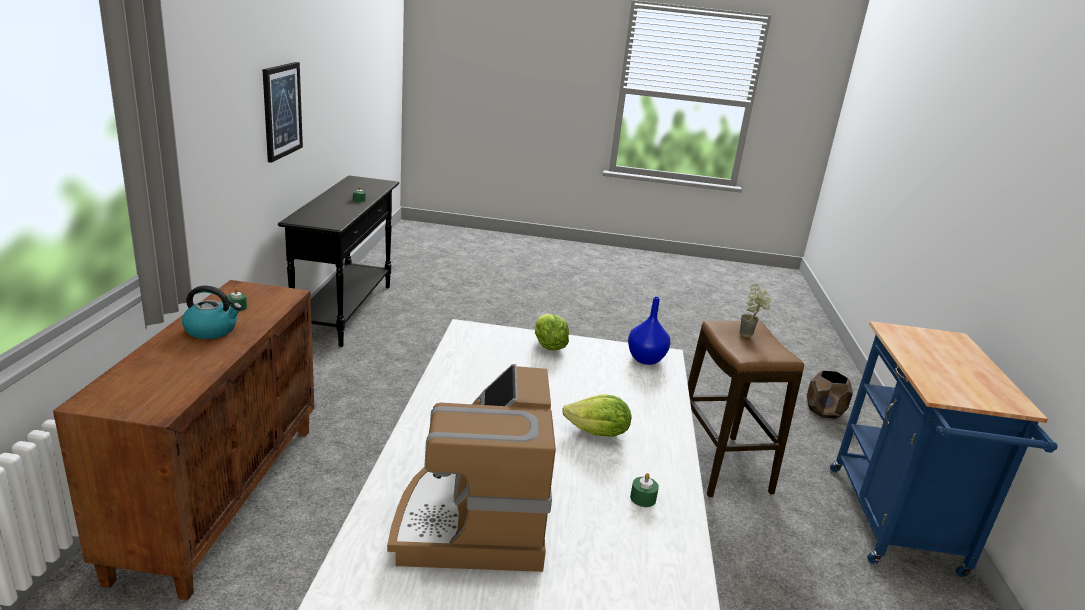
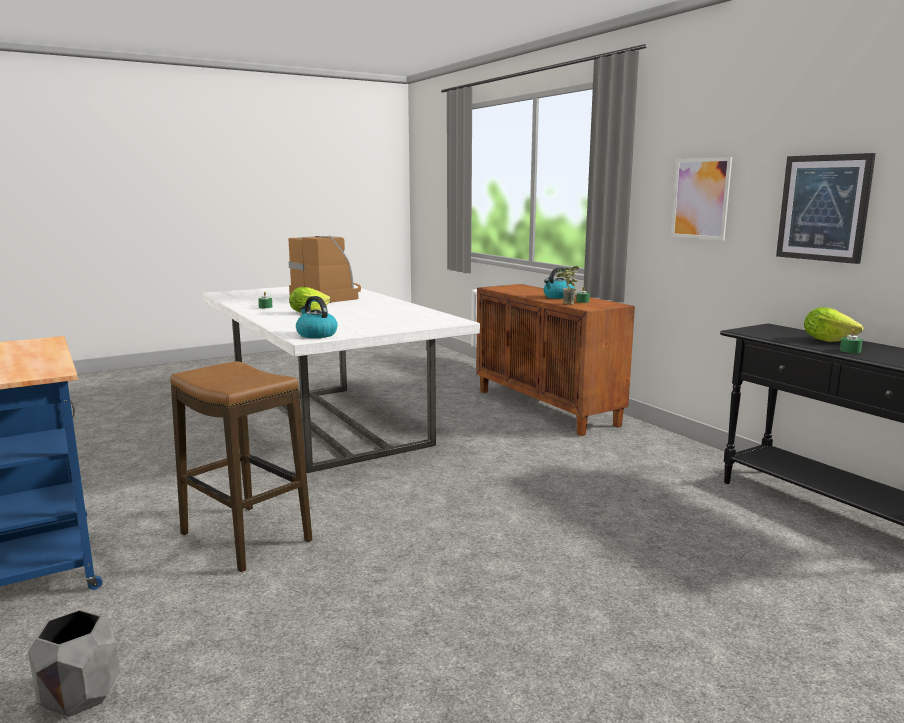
camera: 145 degrees right, 10 degrees down
(214, 127) = (700, 198): none -> picture
(548, 346) = (392, 326): lettuce -> lettuce (827, 340)
(646, 359) = (316, 334): blue vase -> kettle
(750, 335) = (236, 378): potted plant -> potted plant (566, 304)
(824, 411) = (78, 696): brown planter -> grey planter

